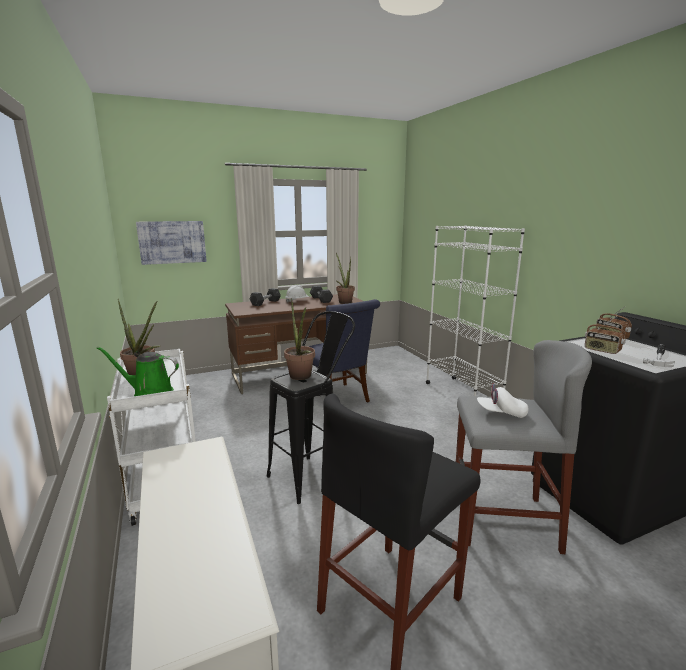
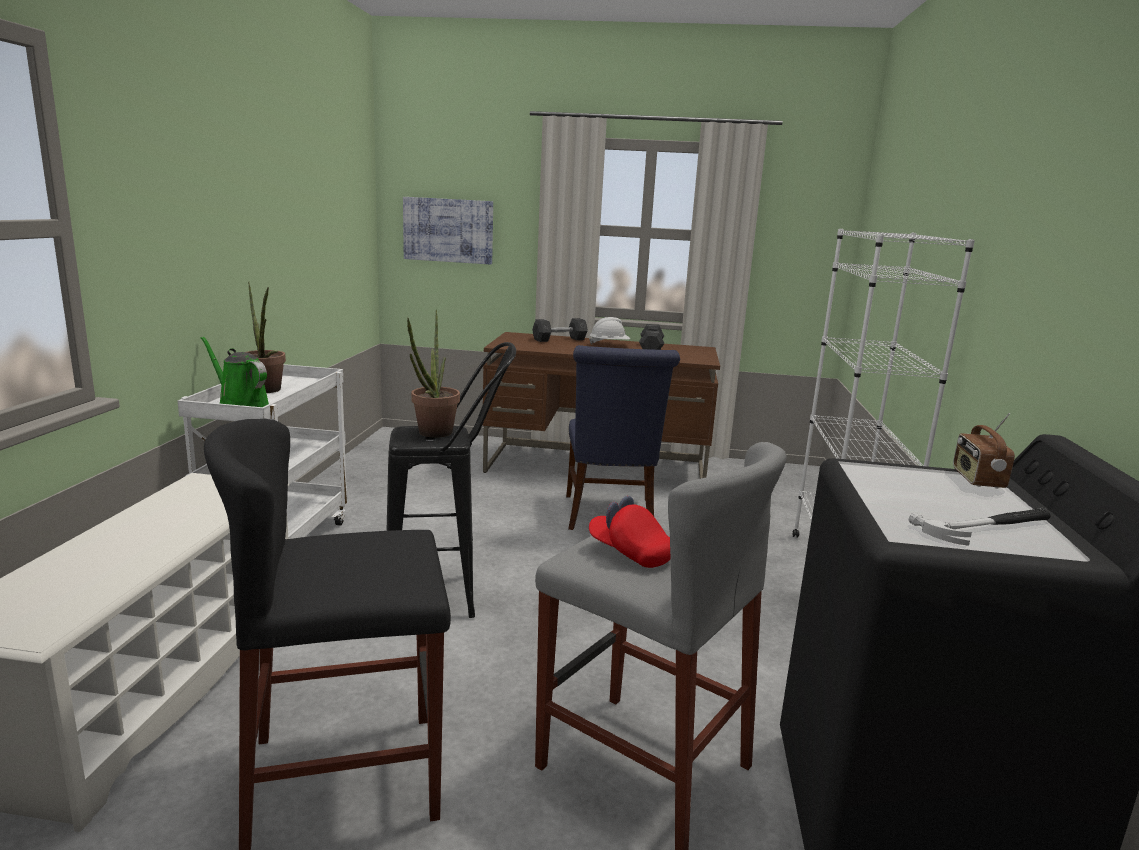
camera: 30 degrees right, 0 degrees up
(344, 302) = (681, 357): potted plant -> none
(501, 413) = (629, 553): white cap -> red cap
(602, 350) = (884, 489): radio -> none

